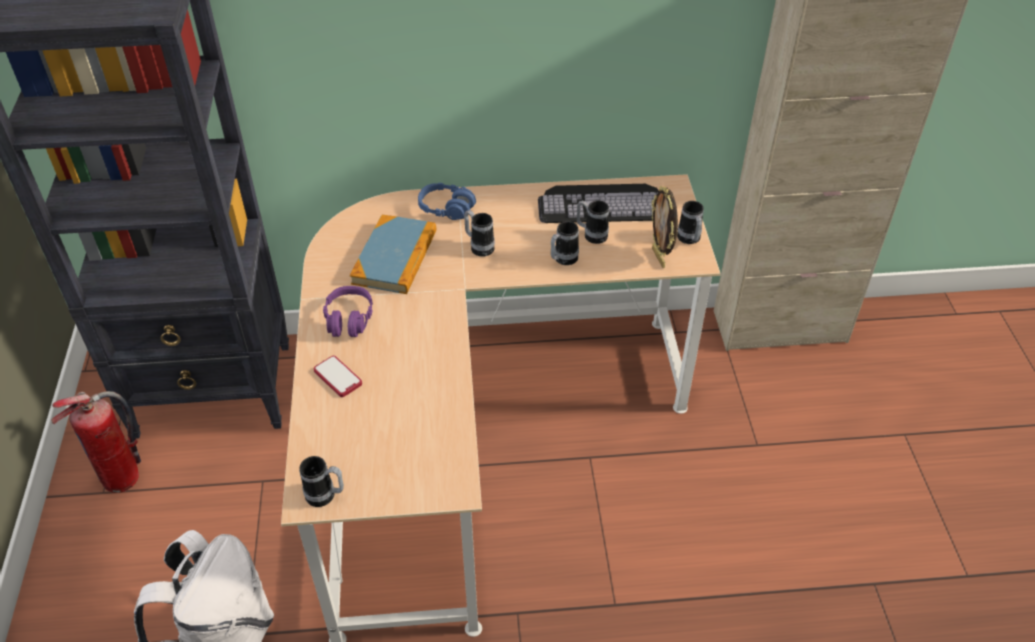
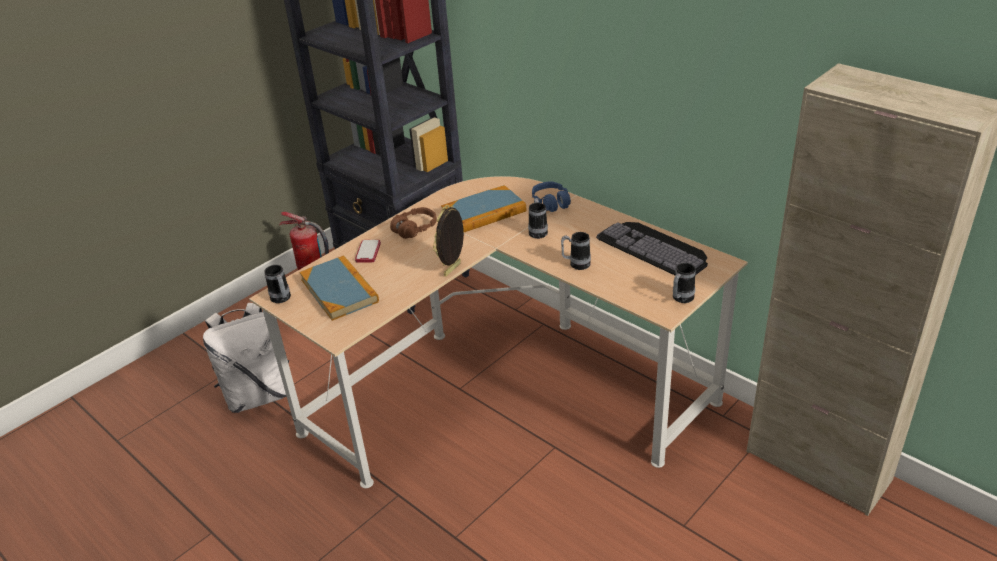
camera: 50 degrees right, 10 degrees down
(349, 319) = (414, 229): purple headphones -> brown headphones
(376, 440) = (339, 290): none -> book
(591, 235) = (617, 261): mug -> none
(659, 257) = (642, 297): picture frame -> picture frame (453, 270)

